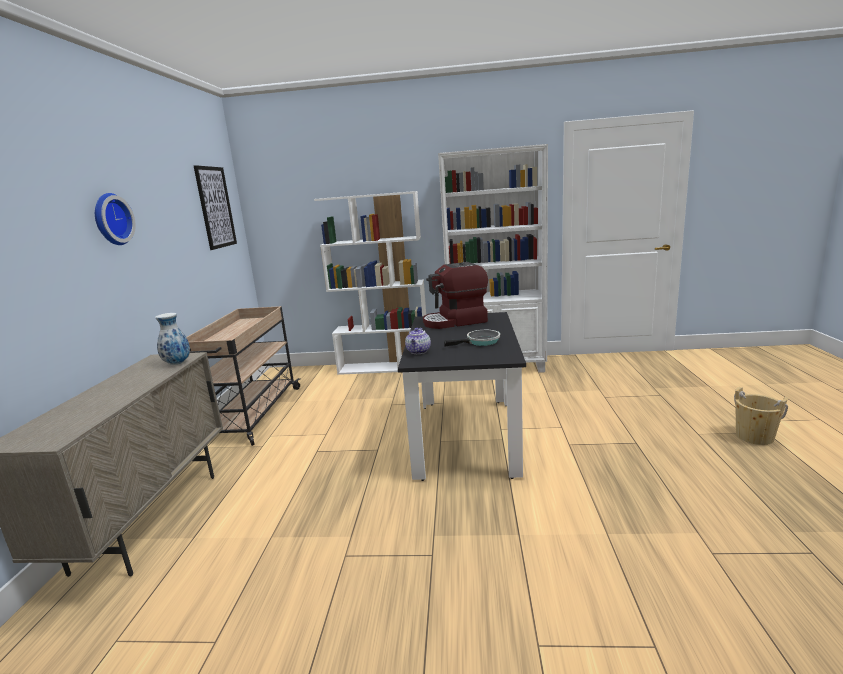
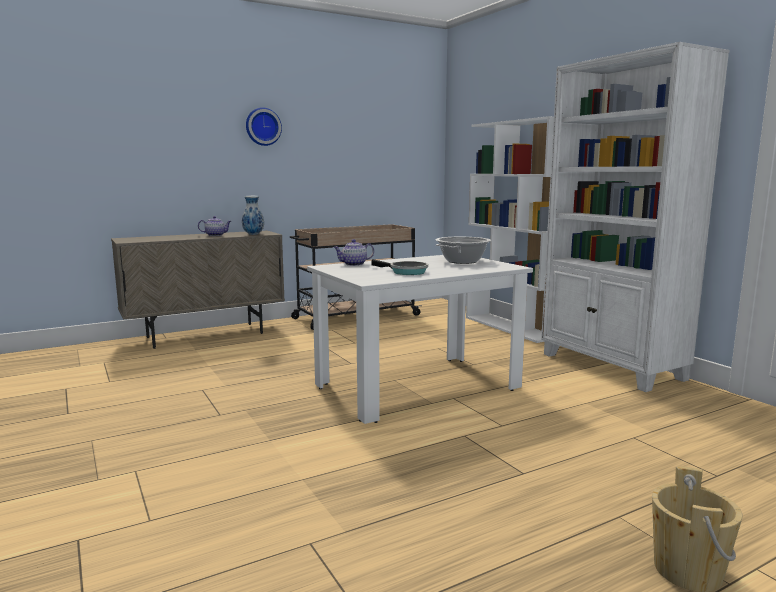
camera: 55 degrees right, 5 degrees down
(133, 381) = (216, 235): none -> teapot
(215, 207) = (399, 130): picture -> none
(455, 321) = (462, 261): coffee machine -> cooking pot
(465, 436) = (417, 387): black dining table -> white dining table

